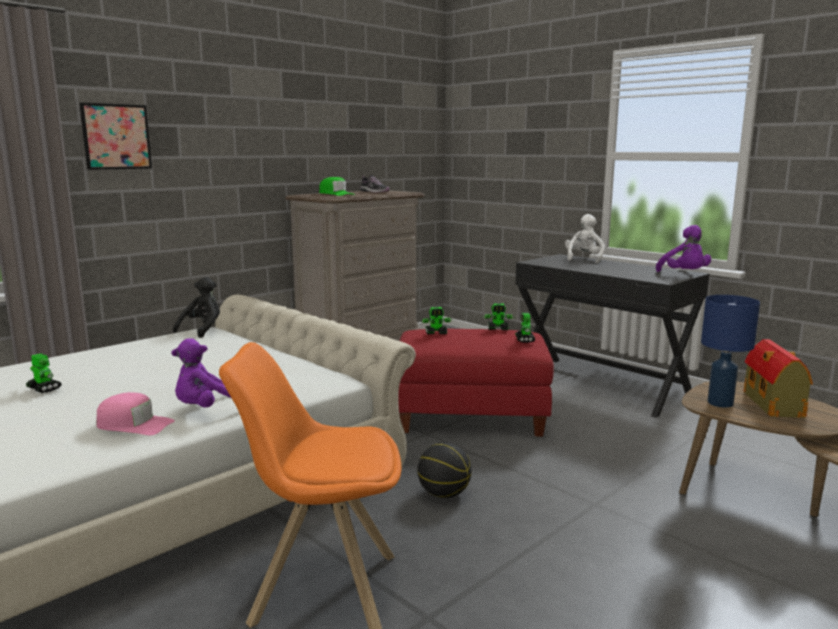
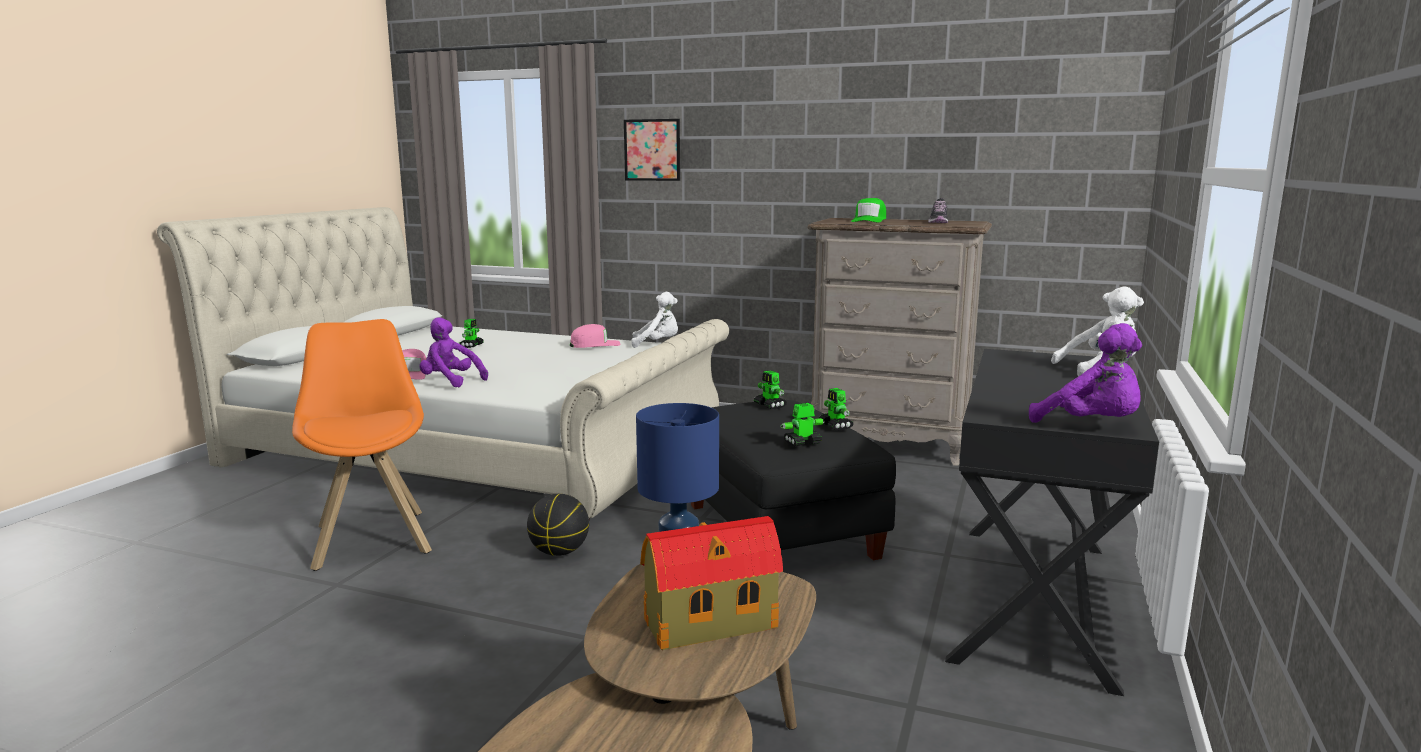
camera: 65 degrees right, 0 degrees up
(162, 346) = (595, 345): none -> pink cap
(202, 330) = (657, 344): black plush toy -> white plush toy
(471, 416) = (781, 530): red ottoman -> black ottoman
(684, 274) = (1092, 425): purple plush toy -> purple plush toy turned 90 degrees counterclockwise

